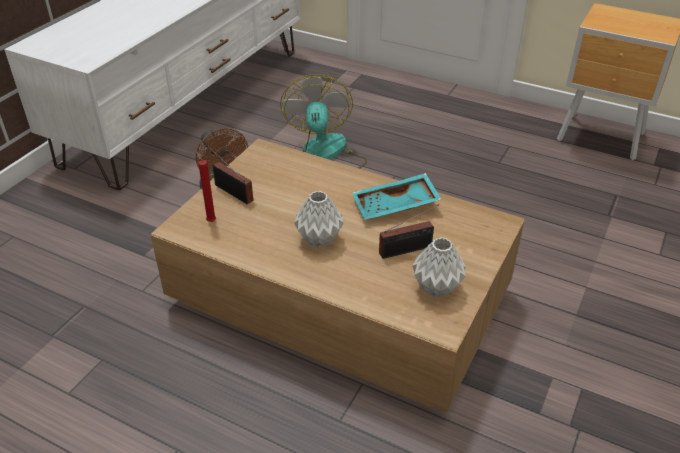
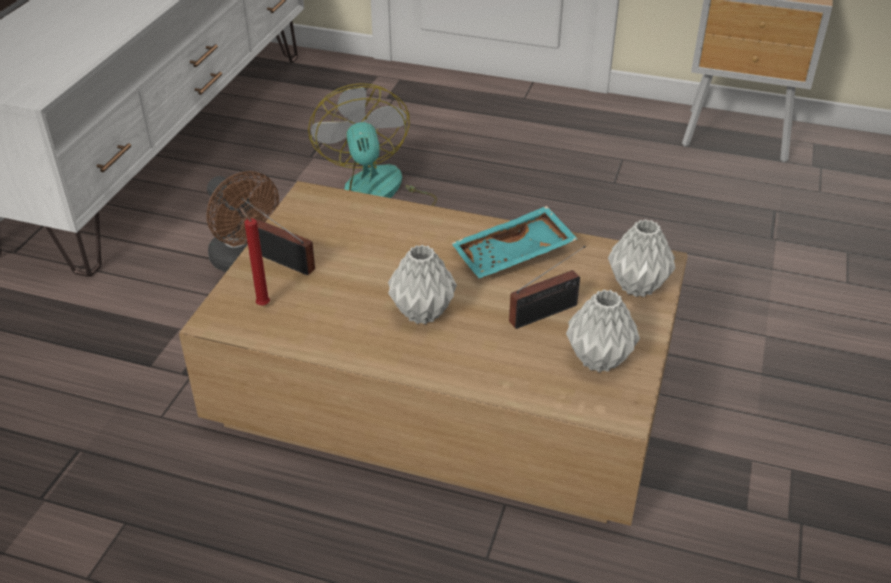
camera: 10 degrees left, 0 degrees up
(480, 238) = (638, 286): none -> grey vase

